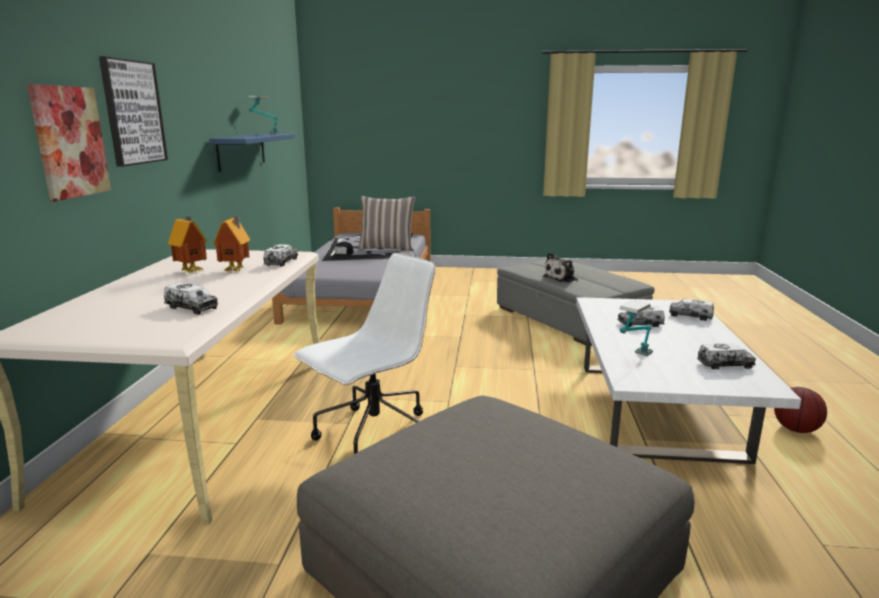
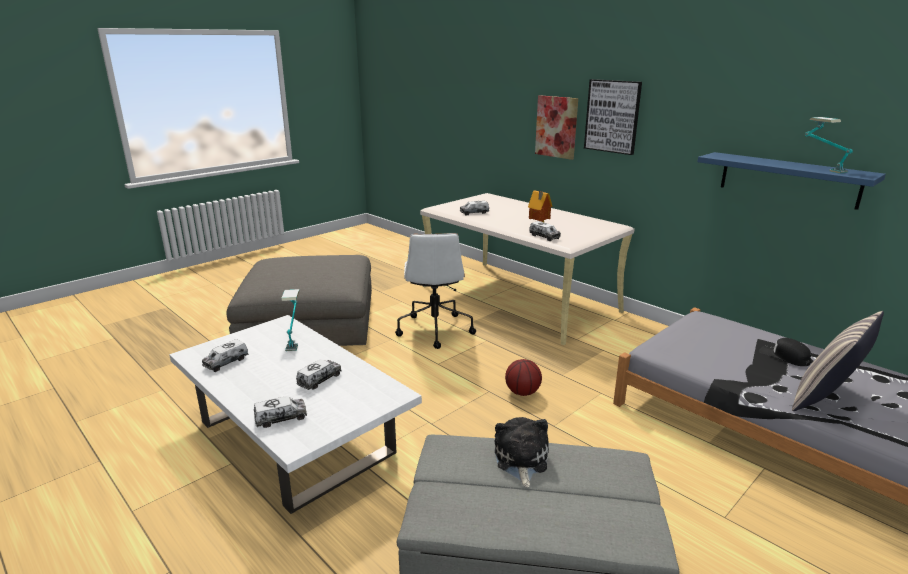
camera: 130 degrees right, 5 degrees up
(192, 271) = (552, 220): toy house -> none
(795, 429) = (166, 478): basketball -> basketball (523, 392)

